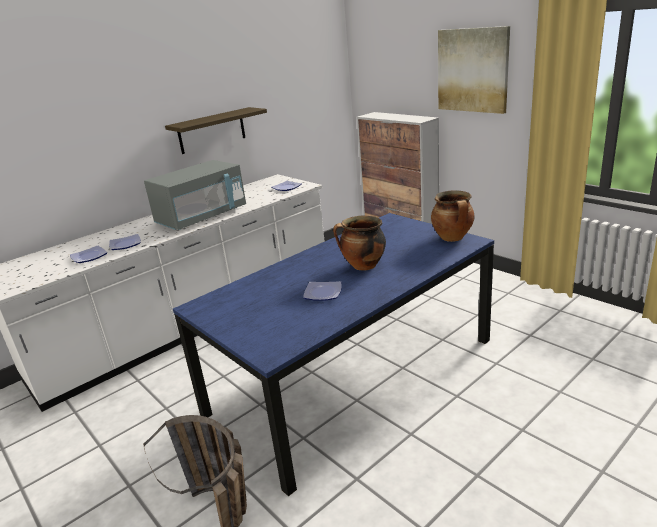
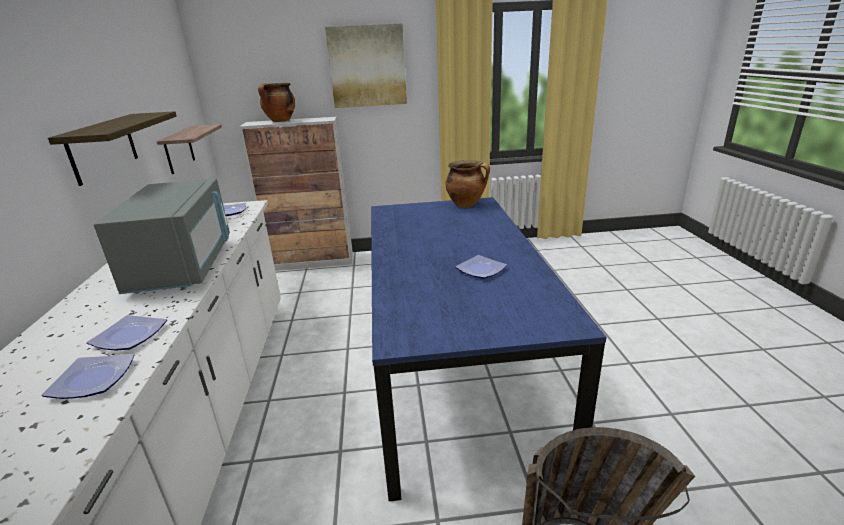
camera: 55 degrees left, 0 degrees up
(301, 131) = (179, 150): none -> shelf
(363, 266) = (457, 242): cooking pot -> cooking pot (280, 121)

